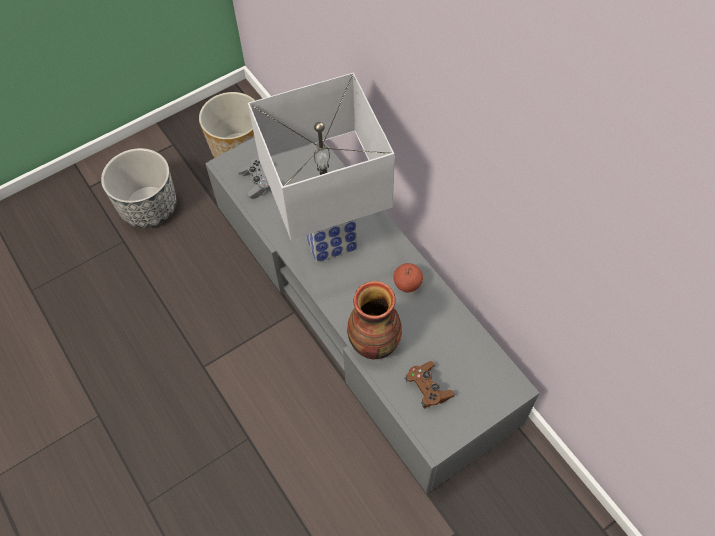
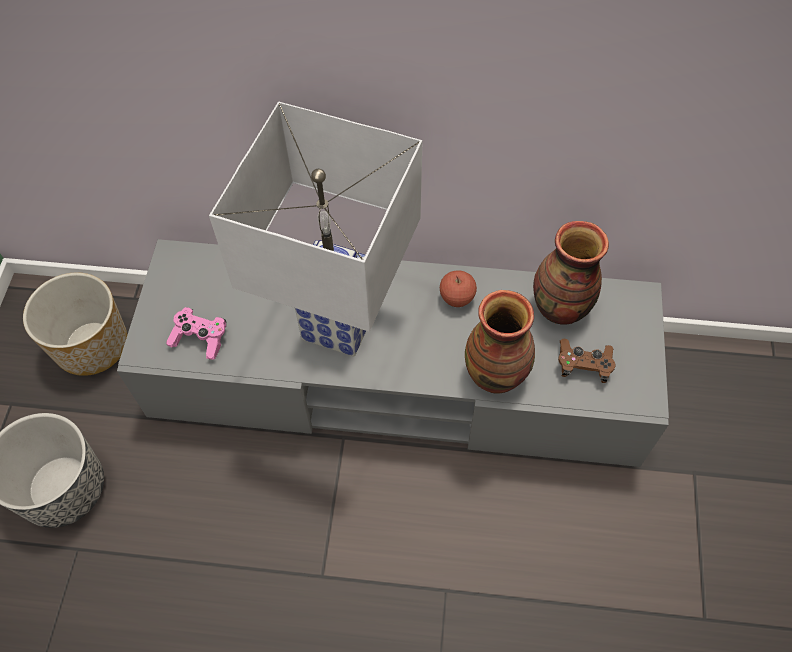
camera: 50 degrees left, 0 degrees up
(258, 182) = (200, 338): grey game controller -> pink game controller
(457, 346) = (559, 308): none -> vase

